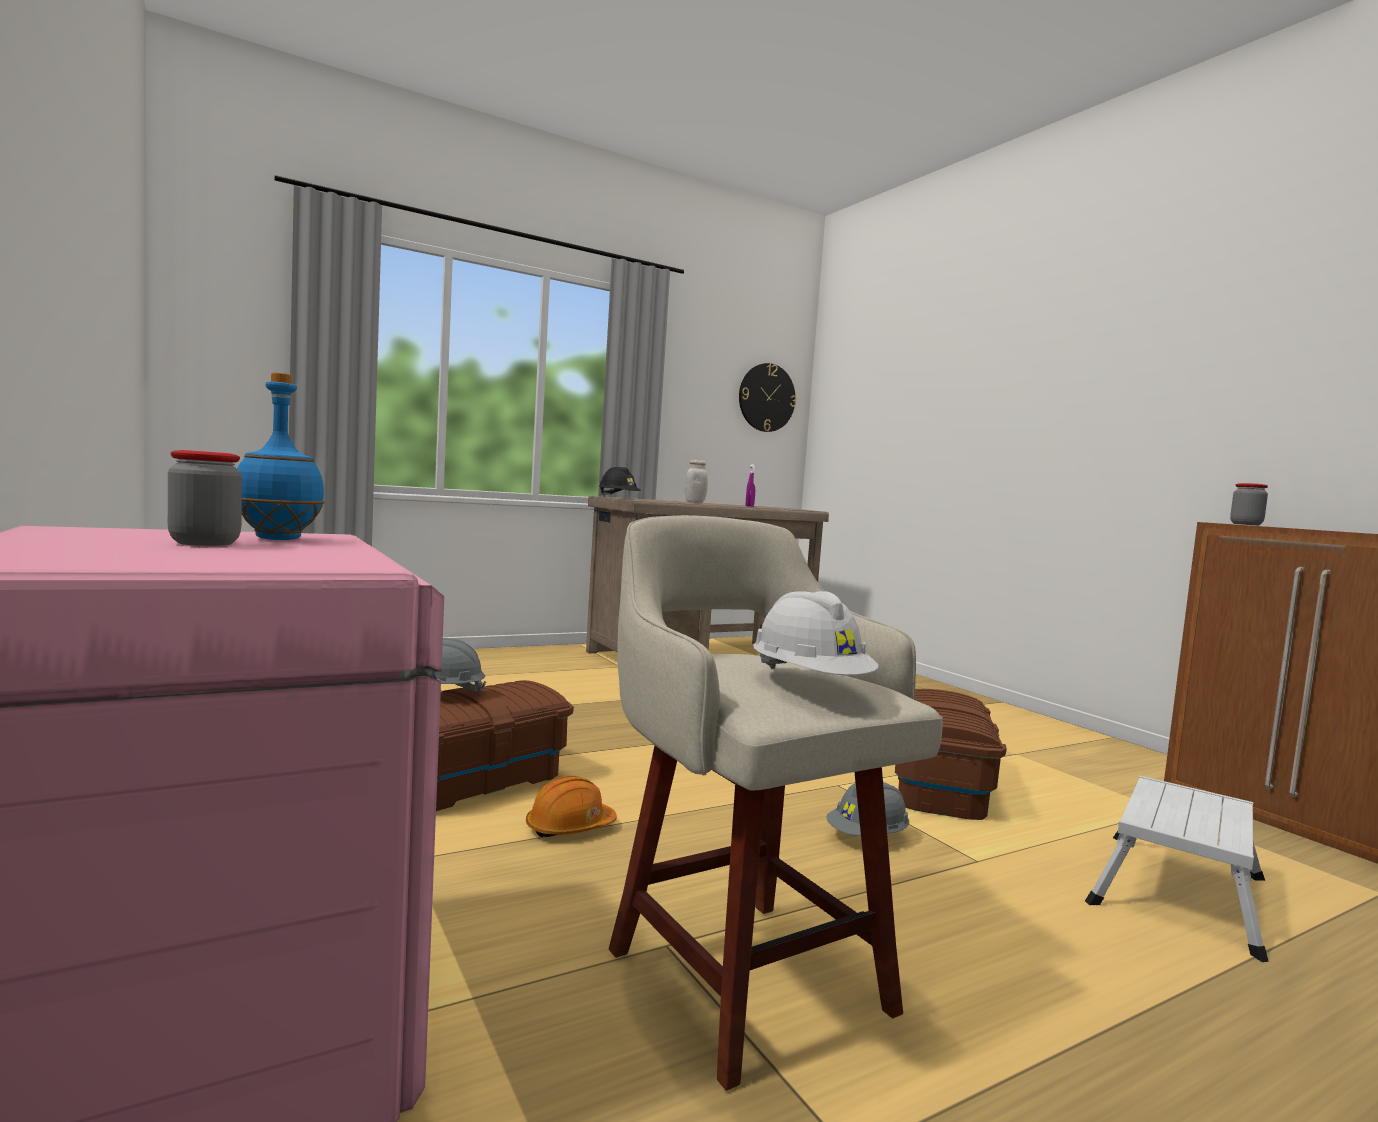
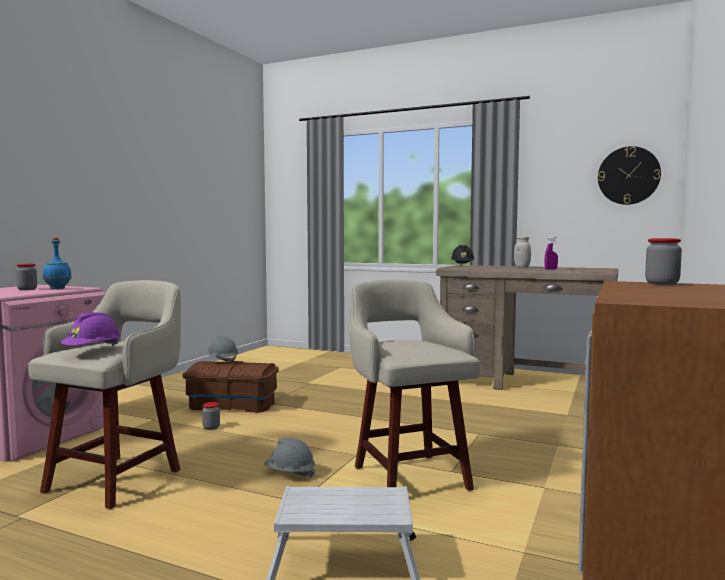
camera: 55 degrees right, 0 degrees up
(569, 827) = (211, 427): orange hard hat -> jar
(810, 683) = (93, 350): white hard hat -> purple hard hat
(937, 785) = (409, 475): brown storage box -> beige stool

